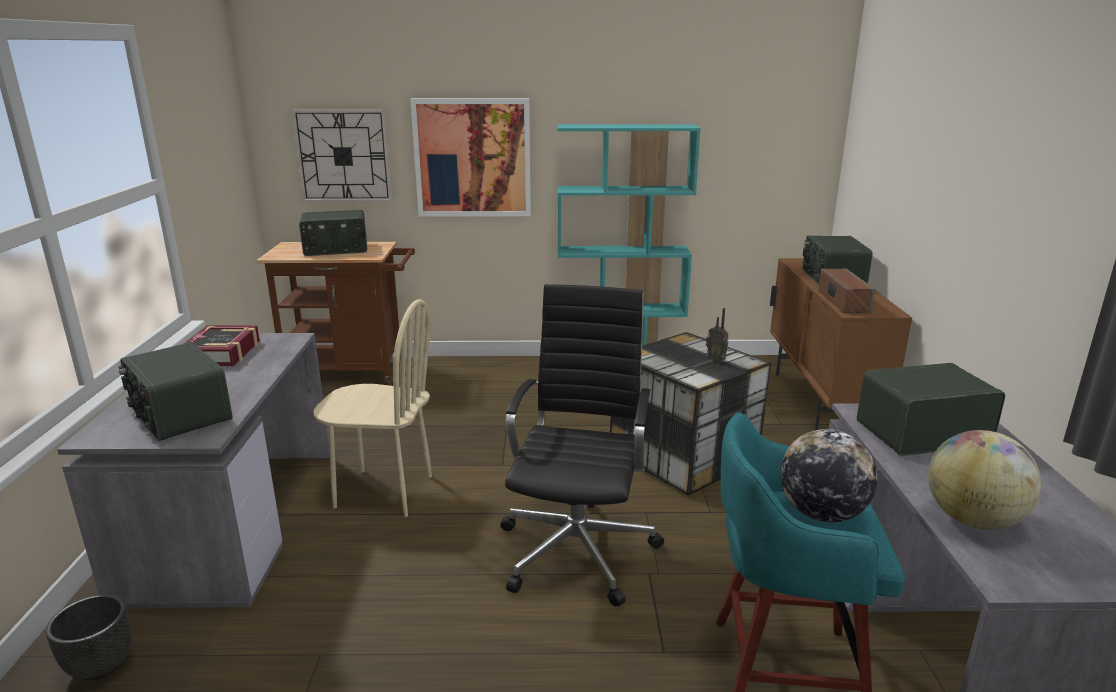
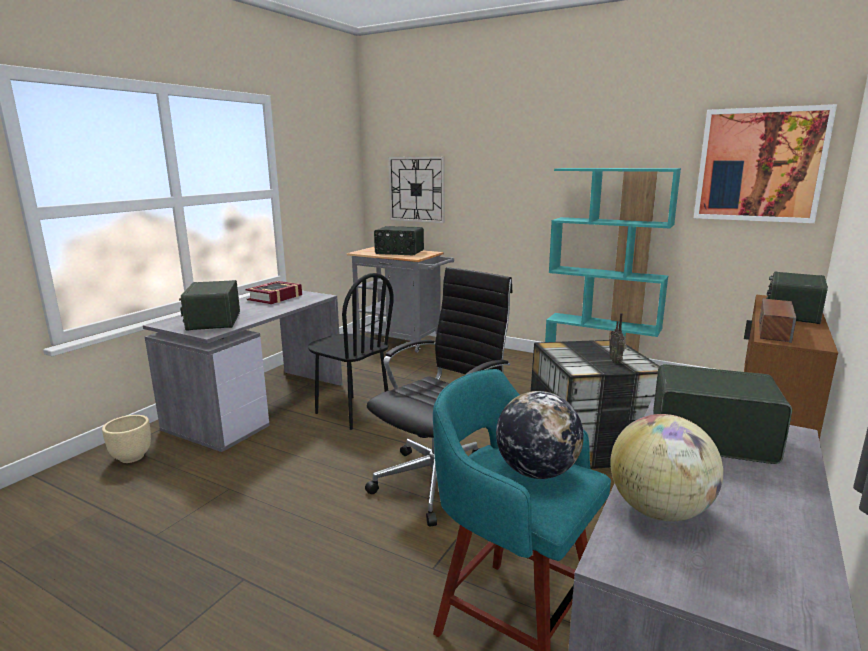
camera: 30 degrees right, 5 degrees down
(101, 666) = (132, 457): black planter -> beige planter
(352, 372) = (402, 341): brown cart -> grey cart
(383, 492) = (352, 412): beige chair -> black chair
(472, 158) = (500, 193): picture -> picture (760, 165)

